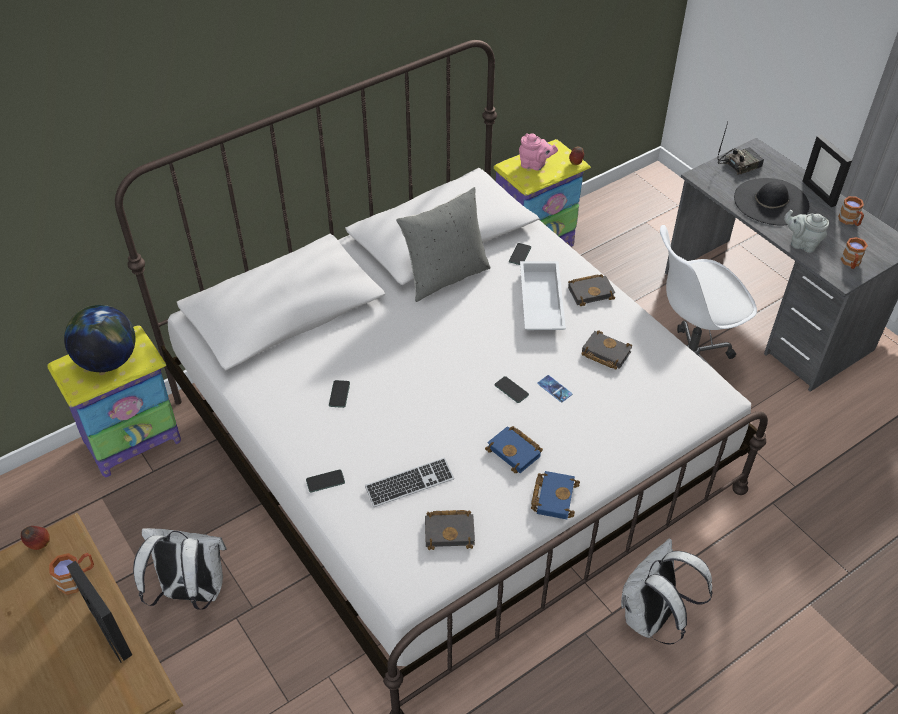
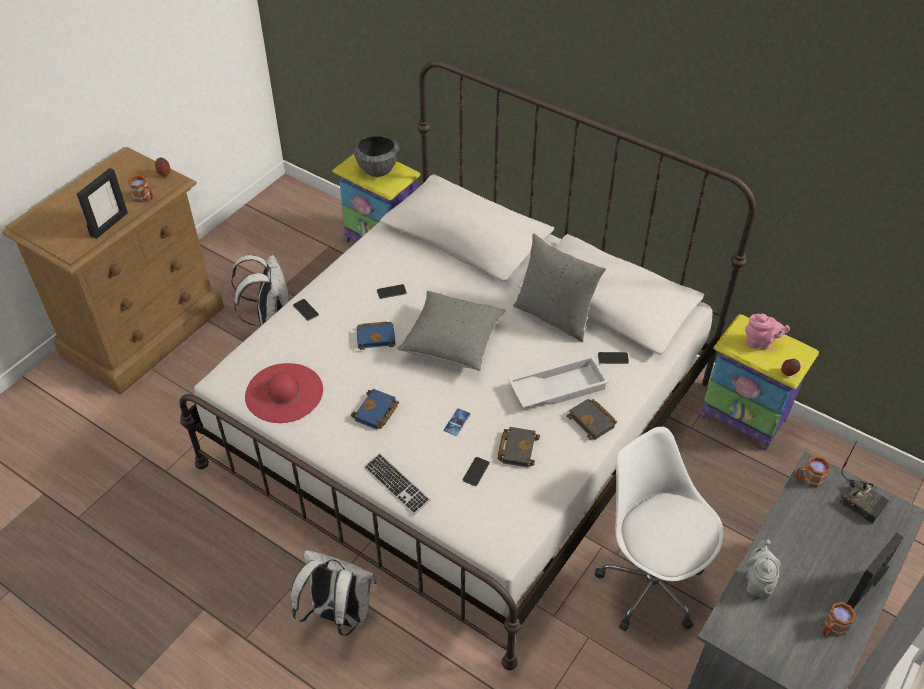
camera: 70 degrees right, 0 degrees up
(108, 360) = (378, 170): globe -> bowl
(409, 484) = (320, 357): keyboard -> keyboard (396, 485)
(443, 363) = (452, 342): none -> grey pillow
(451, 531) = (284, 393): black book -> red hat
(511, 390) = (442, 393): phone -> phone (476, 472)
(535, 165) = (760, 343): pink teapot -> pink teapot turned 75 degrees counterclockwise
(553, 496) = (338, 447): blue book -> blue book (377, 337)
(771, 202) = (813, 542): black hat -> none
(851, 263) = (754, 636): brown mug -> brown mug (808, 479)

